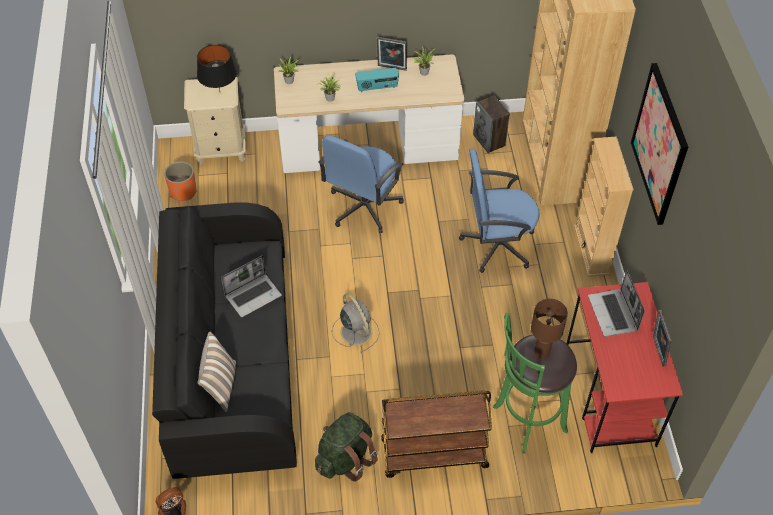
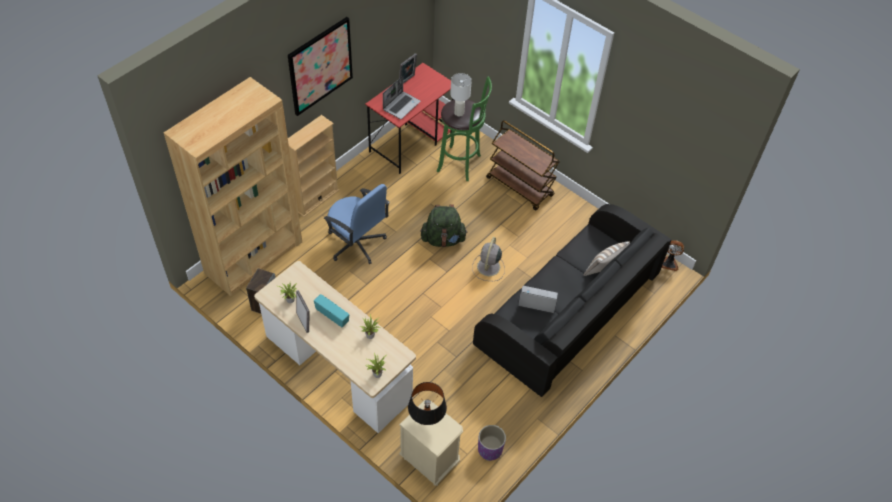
camera: 135 degrees left, 0 degrees up
(183, 191) = (490, 449): orange planter -> purple planter
(345, 458) = (562, 218): green backpack -> green backpack (443, 239)
(363, 207) = (395, 331): blue office chair -> none
(541, 351) = (459, 113): brown table lamp -> white table lamp

